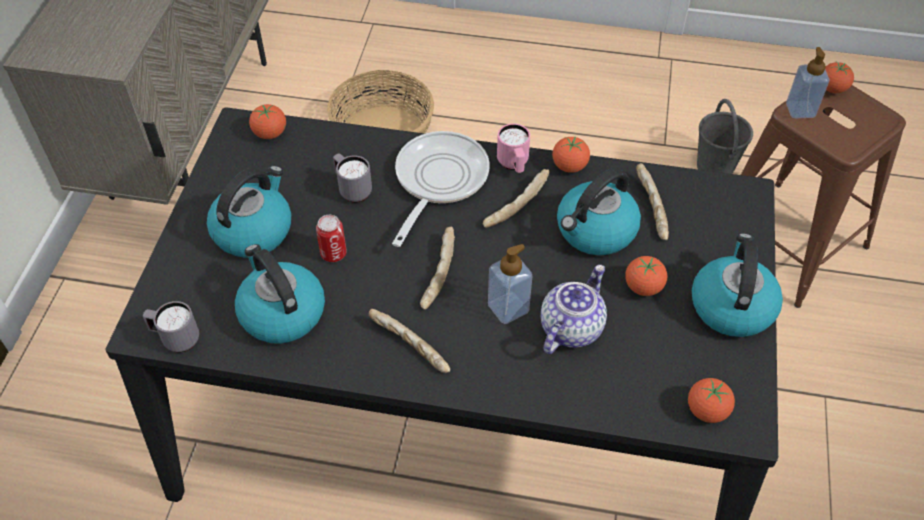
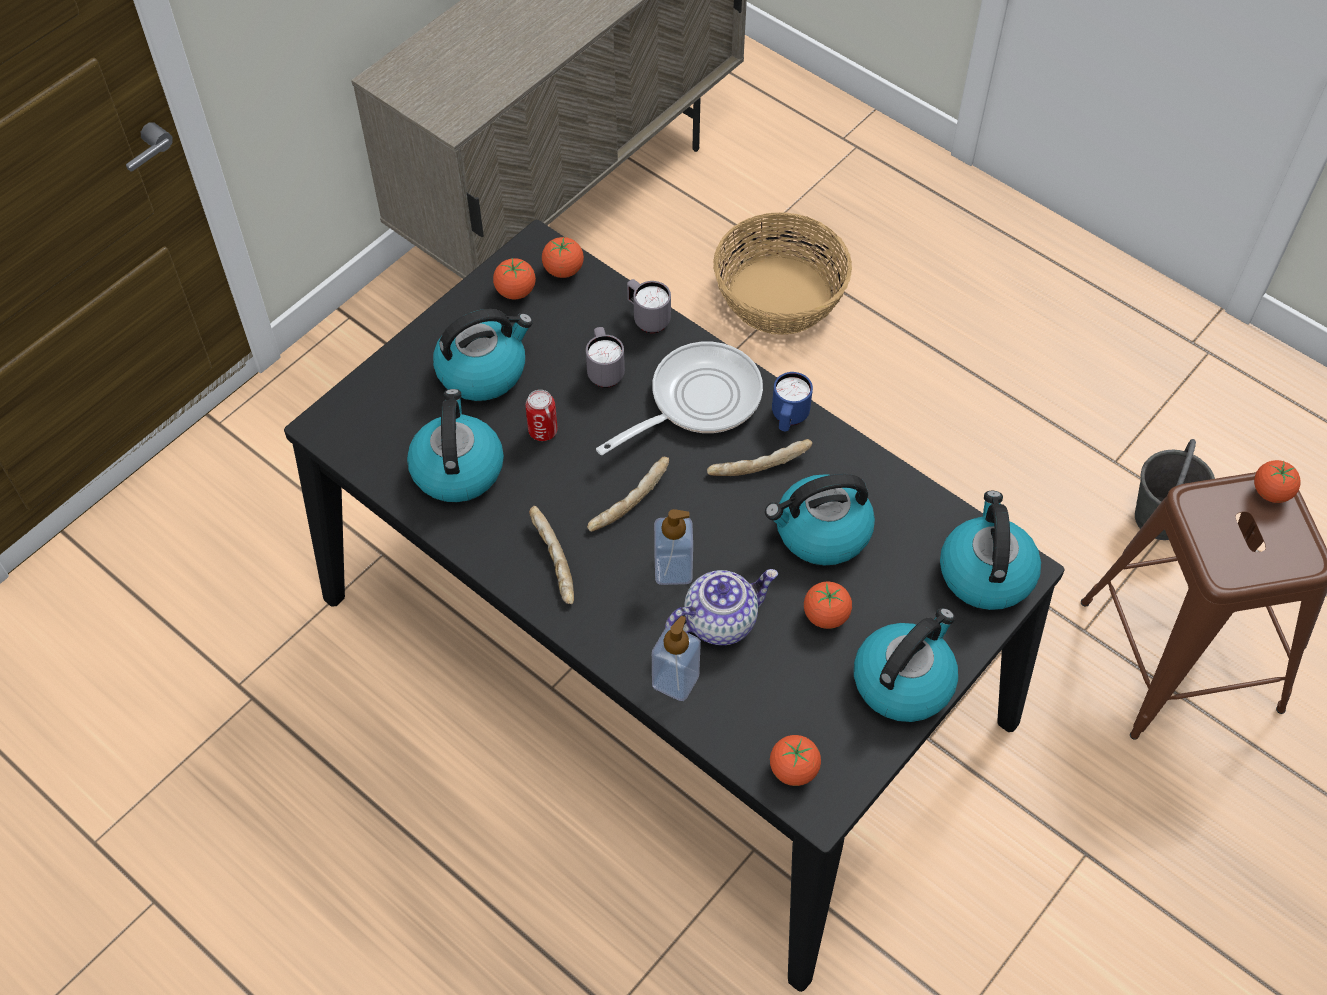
camera: 30 degrees right, 5 degrees up
(176, 339) = (349, 448): grey mug -> grey mug (647, 319)
(513, 165) = (788, 419): pink mug -> blue mug
(569, 166) = (847, 447): tomato -> tomato (515, 291)
(650, 208) = (899, 535): bread -> none
(726, 206) = (985, 572): none -> kettle
(800, 110) = (1206, 501): soap dispenser -> soap dispenser (675, 680)

